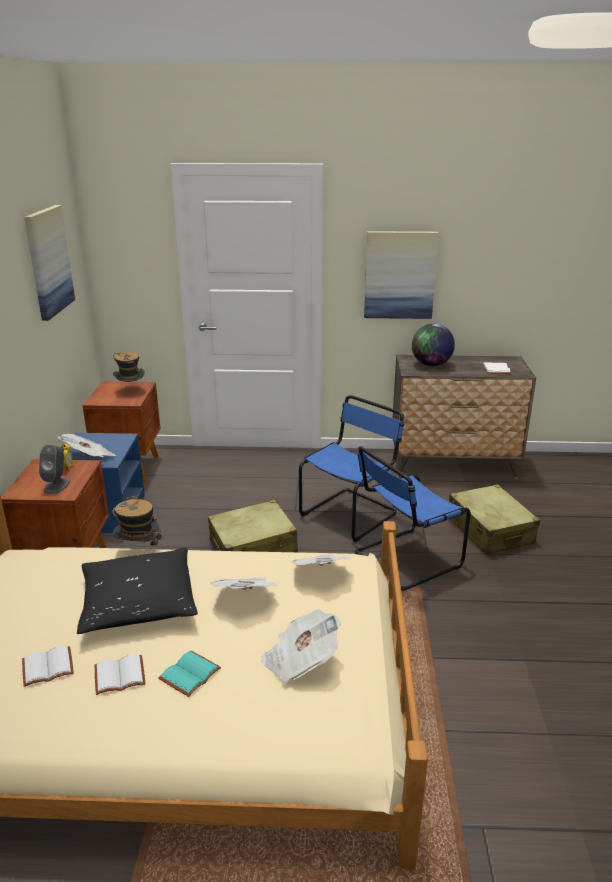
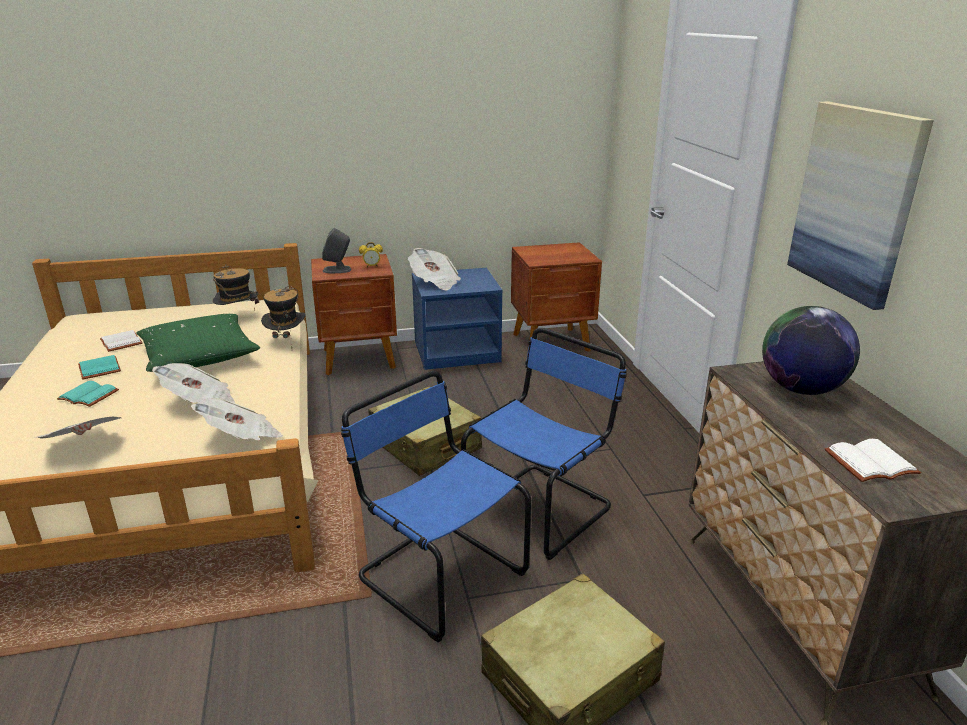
camera: 75 degrees right, 0 degrees up
(48, 261) = (503, 81): picture -> none
(119, 677) = (98, 369): white book -> turquoise book
(131, 391) = (564, 256): hat -> hat (238, 318)
(138, 603) = (199, 356): black pillow -> green pillow
(351, 513) = (542, 507): blue chair -> blue chair turned 75 degrees counterclockwise

